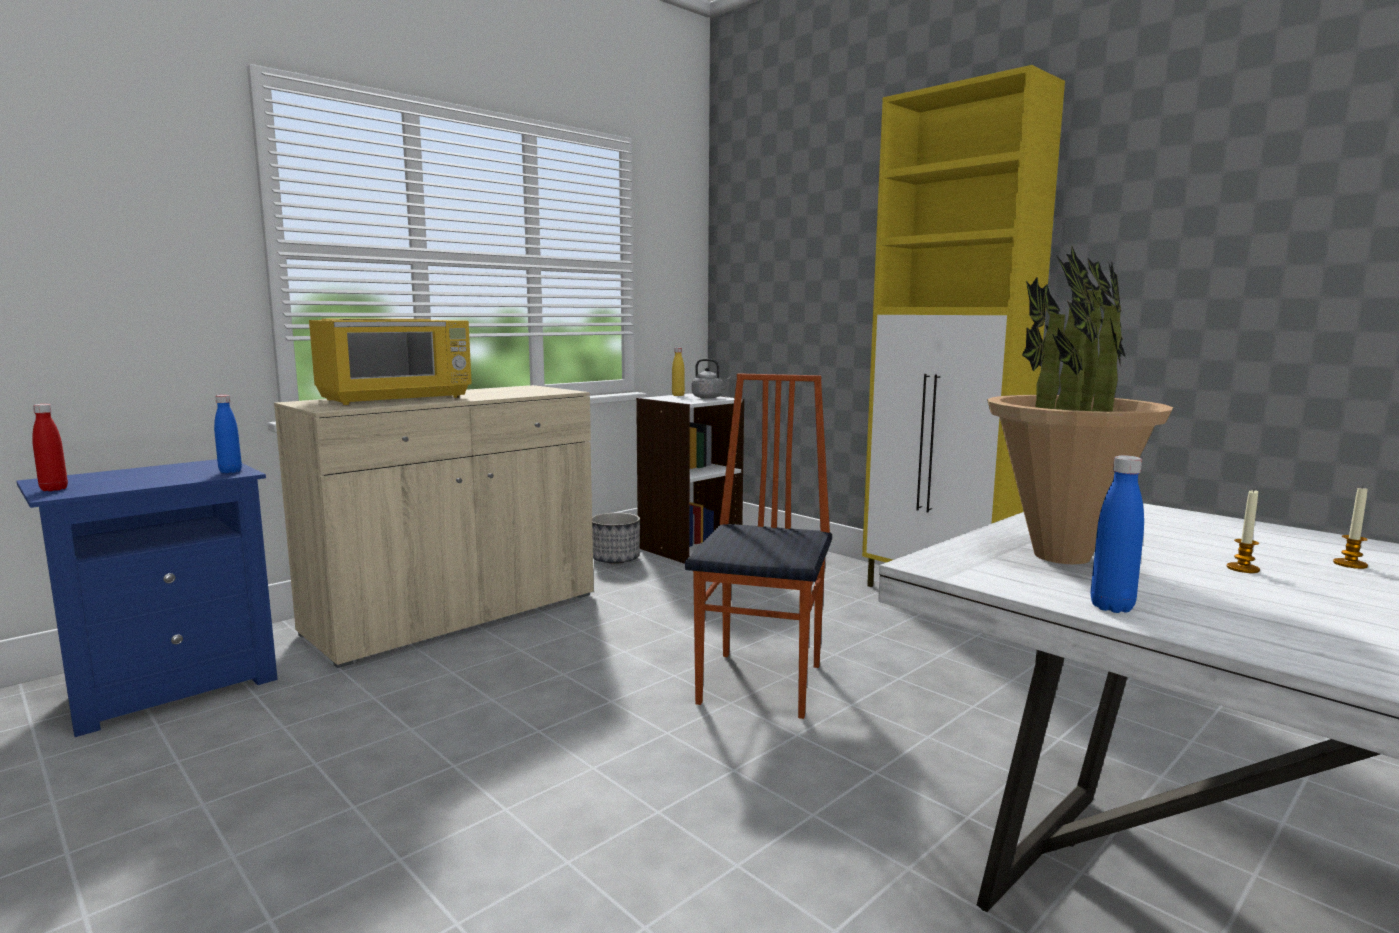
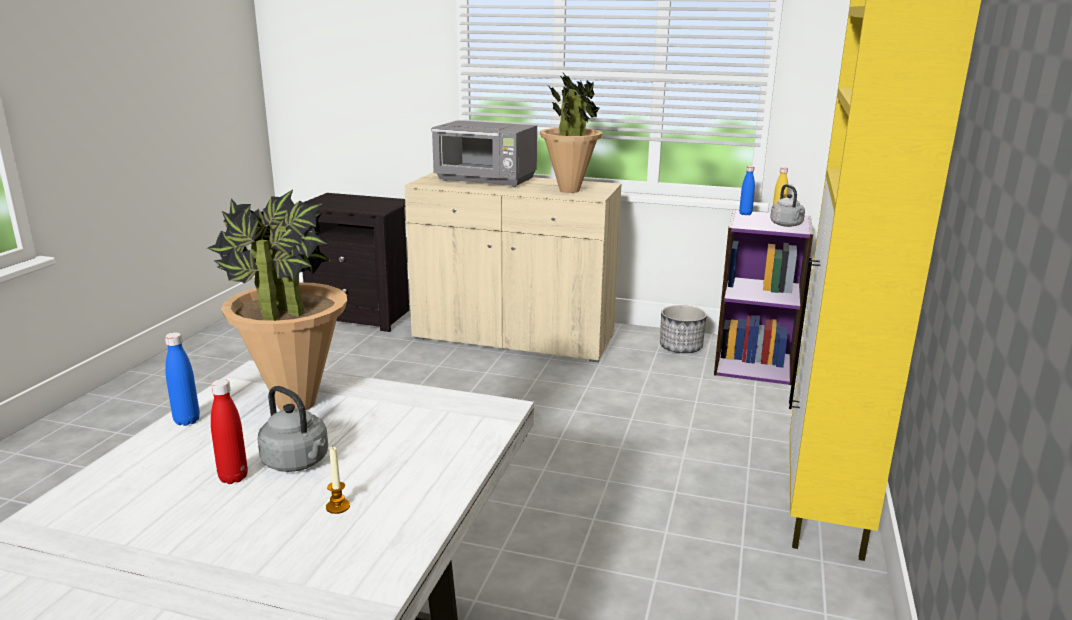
camera: 60 degrees right, 10 degrees up
(54, 489) = (315, 201): red bottle -> red bottle (233, 477)
(172, 686) = (363, 316): blue nightstand -> black nightstand
(230, 471) = (381, 209): blue bottle -> blue bottle (745, 214)
(397, 398) = (486, 180): yellow microwave -> grey microwave
(525, 392) = (570, 191): none -> potted plant
(689, 548) = (754, 364): white bookcase -> purple bookcase
(763, 683) = (522, 463): chair -> none
(1242, 569) = (298, 462): candle -> grey kettle

